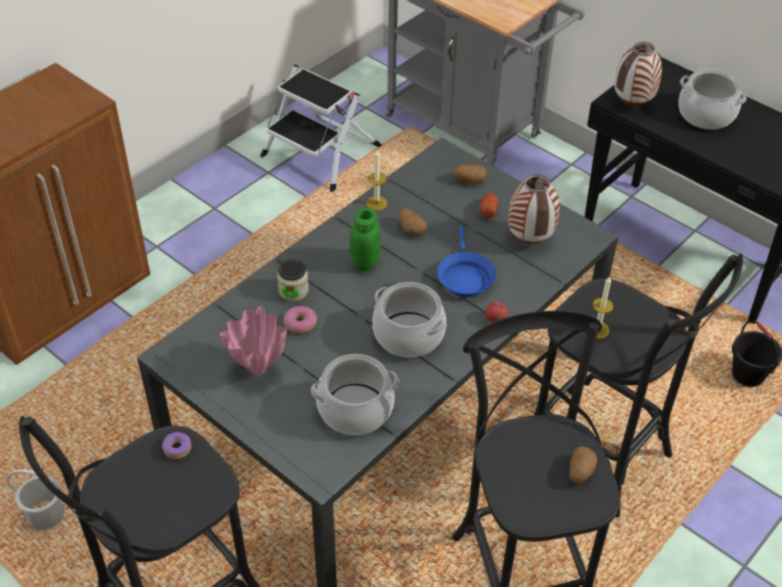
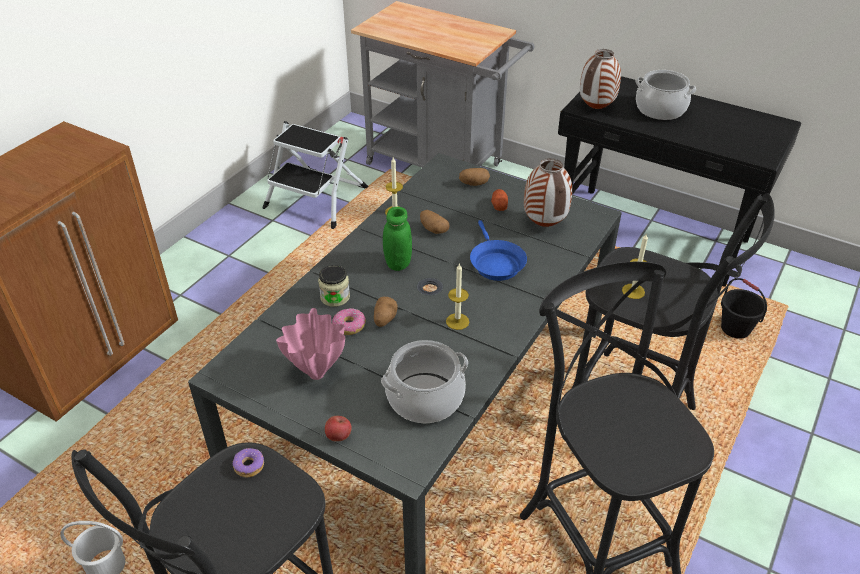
camera: 10 degrees left, 5 degrees down
(408, 335) = (457, 321): cooking pot -> candle
(495, 319) = (536, 296): apple -> apple (338, 436)
(580, 472) = (665, 423): potato -> potato (384, 319)

